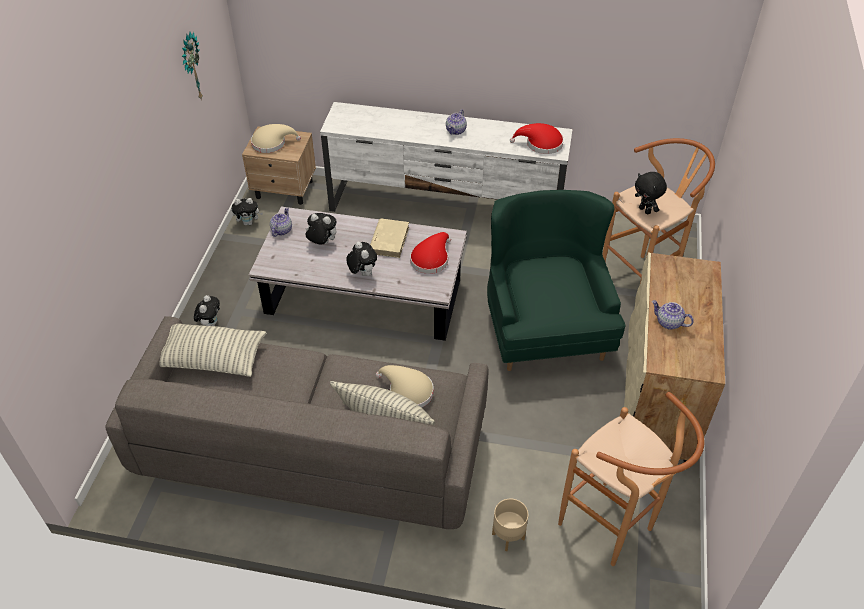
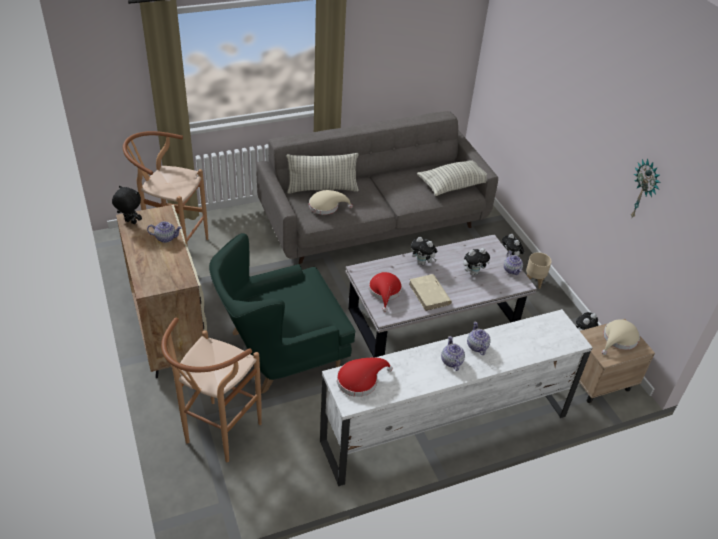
camera: 145 degrees right, 5 degrees down
(424, 132) = (476, 346): none -> teapot
(507, 536) = (234, 224): beige planter -> beige planter (534, 281)
(544, 327) = (282, 351): green armchair -> green armchair turned 105 degrees clockwise
(645, 210) = (222, 356): black plush toy -> black plush toy (130, 222)

